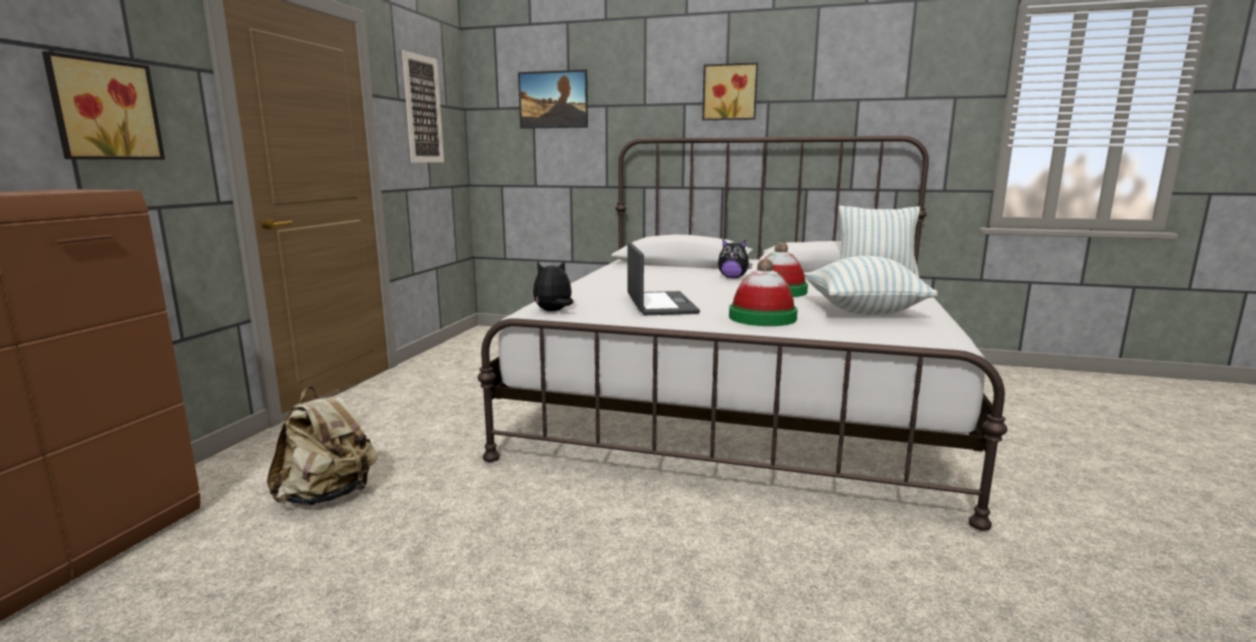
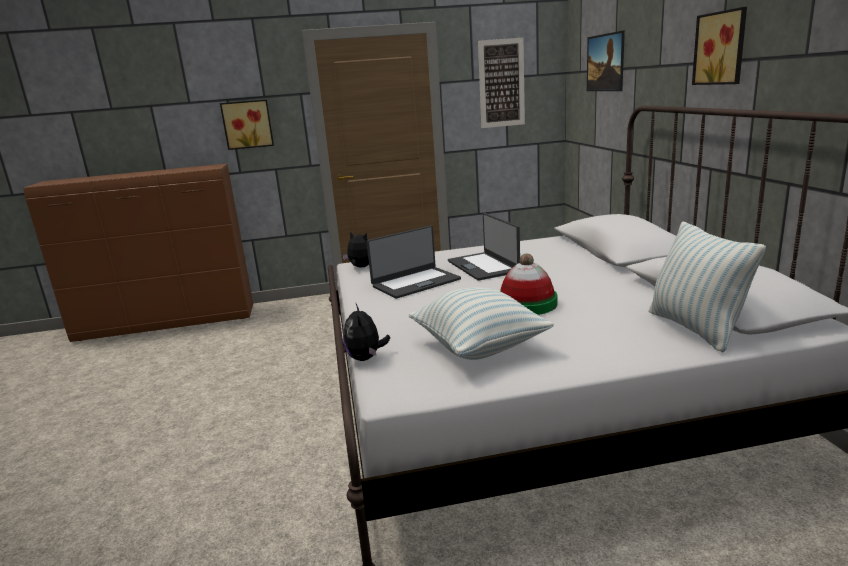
camera: 65 degrees right, 5 degrees up
(328, 495) = (276, 334): beige backpack -> none
(654, 286) = (483, 266): none -> laptop
(733, 278) = (567, 278): plush toy -> plush toy (366, 358)
(762, 317) = (405, 318): hat -> none

